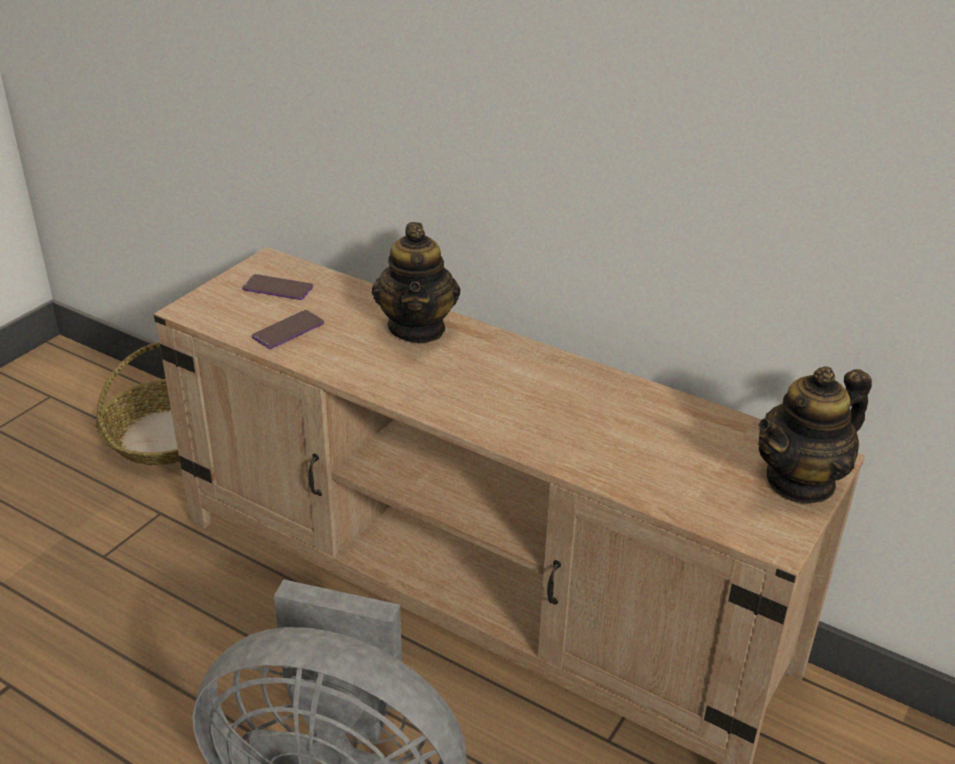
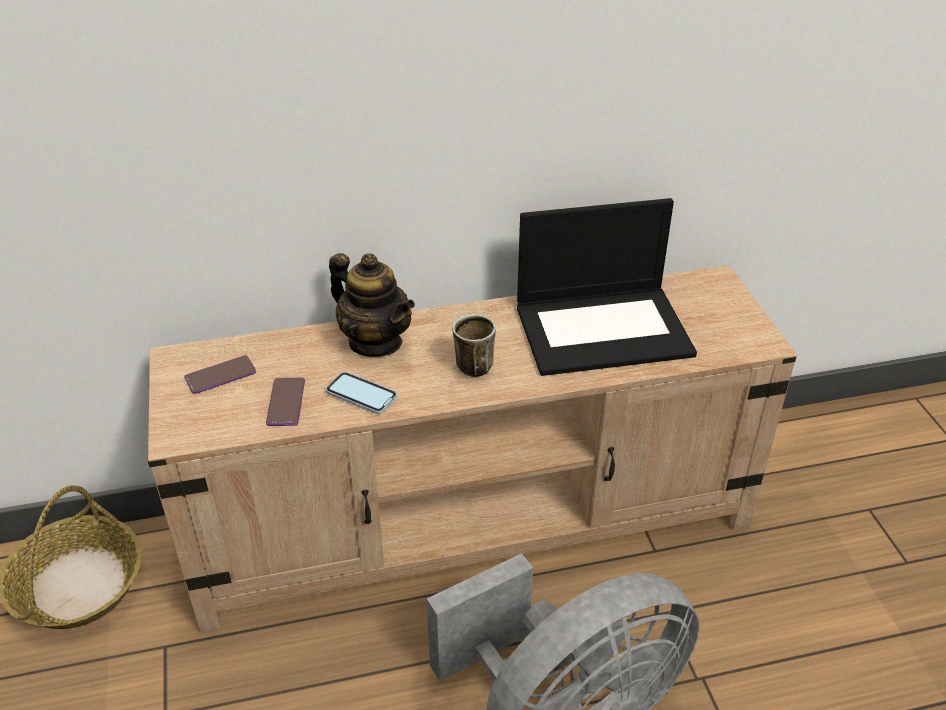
camera: 45 degrees left, 5 degrees up
(345, 357) = (361, 395): none -> phone
(461, 386) = (470, 364): none -> mug
(626, 430) = (604, 329): none -> laptop
(801, 481) = (726, 300): teapot -> none

